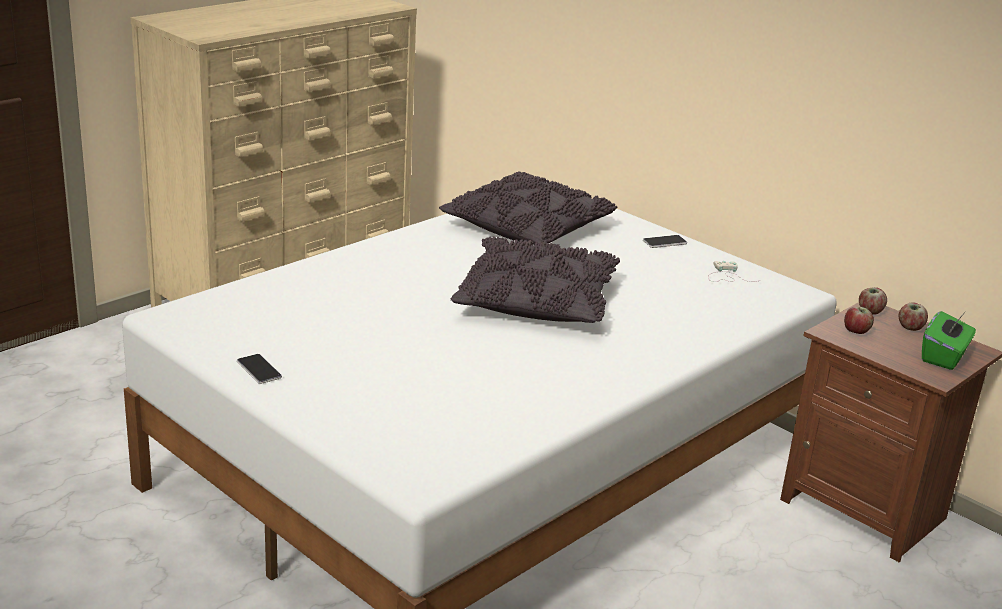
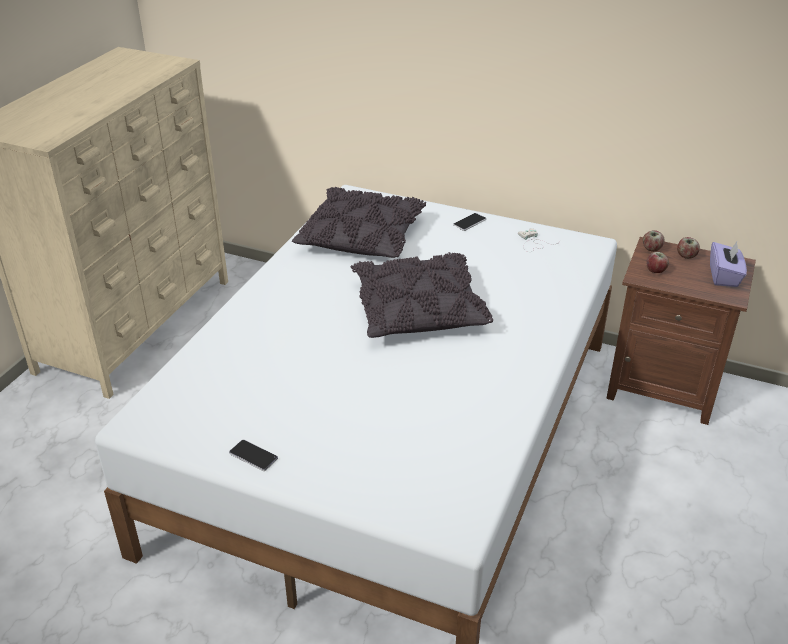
camera: 20 degrees left, 10 degrees up
(944, 357) = (724, 276): green tissue box -> purple tissue box

